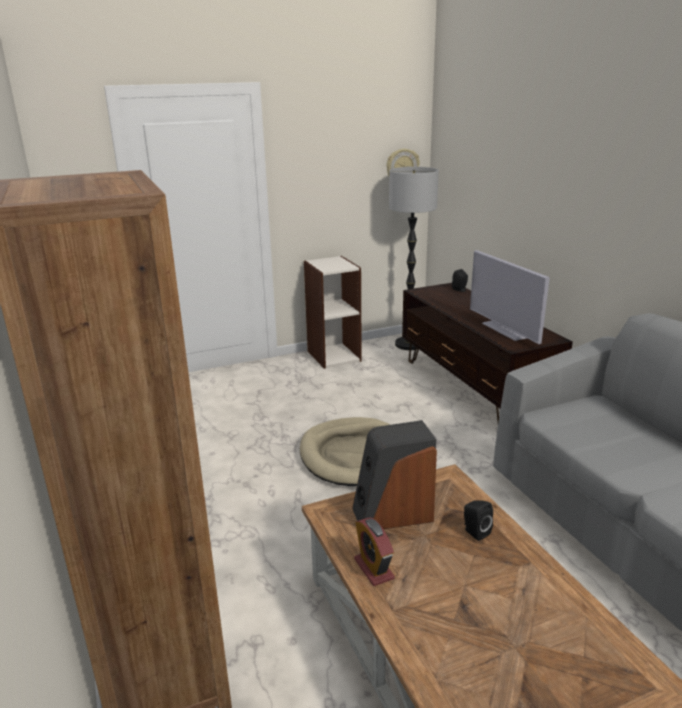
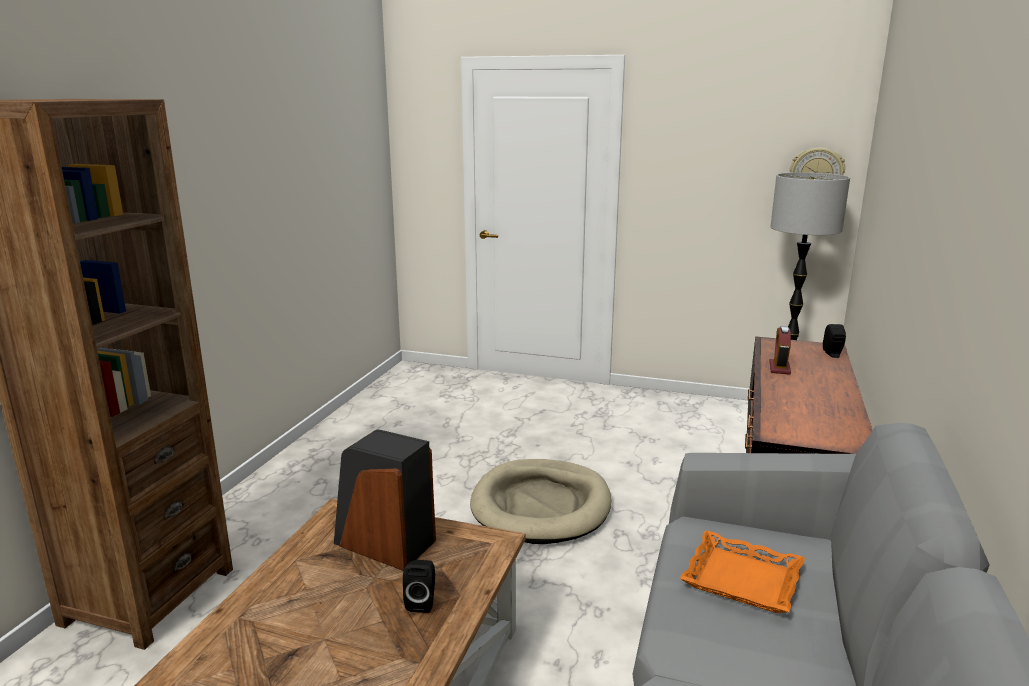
camera: 40 degrees right, 5 degrees down
(333, 355) = (669, 403): bookcase -> none
(373, 569) = (286, 577): alarm clock -> alarm clock (779, 368)
(505, 330) = (802, 413): television -> none
(598, 431) = (742, 579): none -> orange tray

